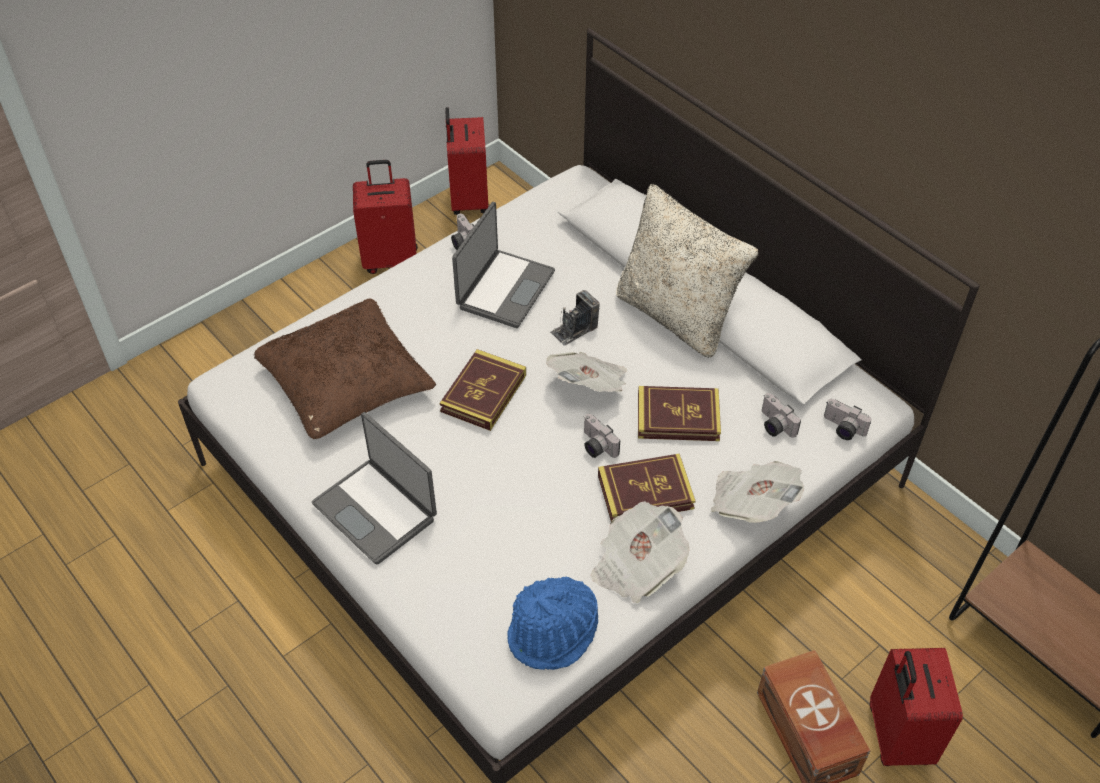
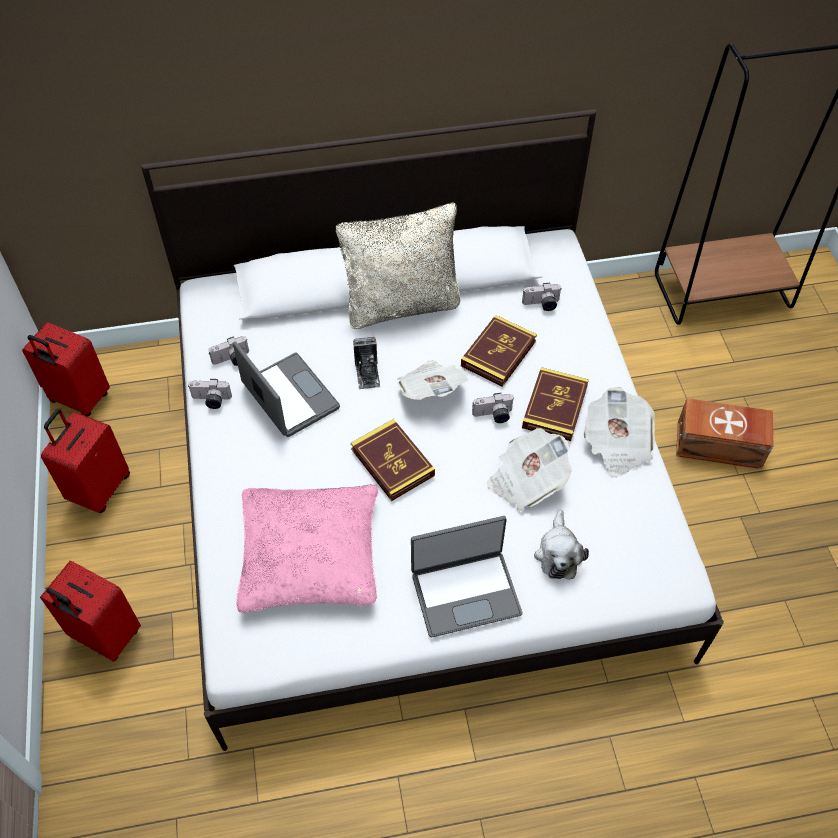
camera: 60 degrees left, 5 degrees up
(346, 382) = (311, 556): brown pillow -> pink pillow
(466, 568) = (558, 553): none -> plush toy
(553, 632) = (647, 523): blue hat -> none
(751, 503) = (601, 352): newspaper -> newspaper (526, 480)
(842, 429) = (568, 271): camera -> camera (232, 360)
(896, 736) = (743, 400): red suitcase -> red suitcase (104, 636)

